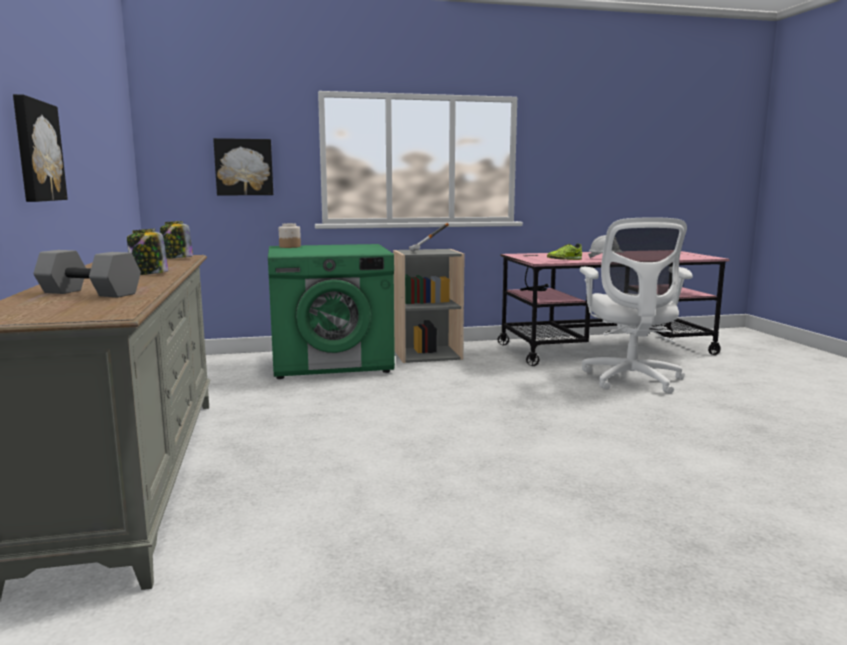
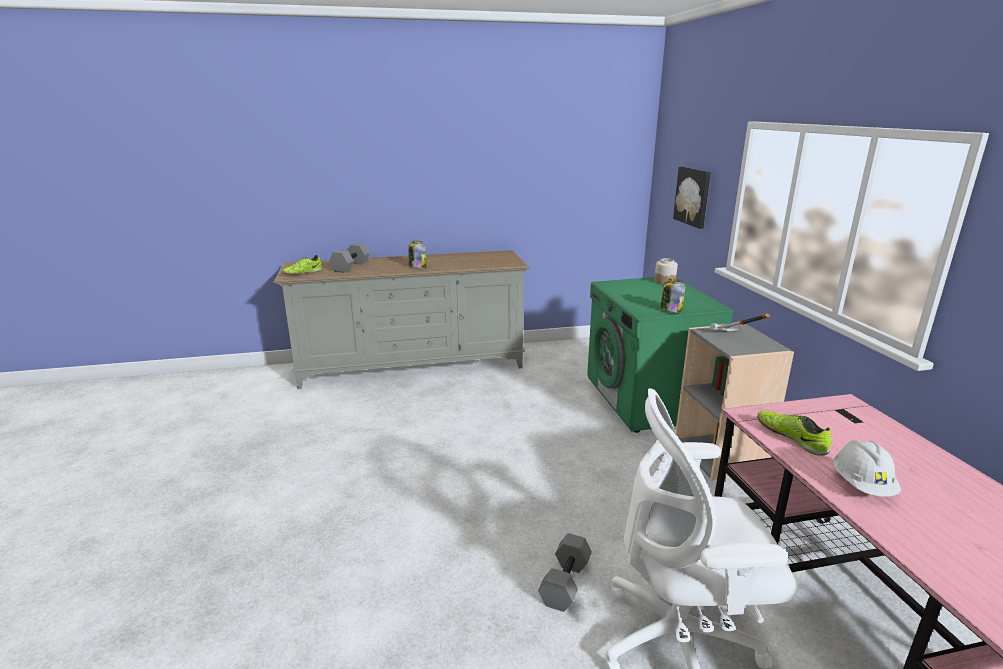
camera: 90 degrees right, 10 degrees up
(36, 151) = (417, 190): picture -> none
(102, 309) = (302, 273): none -> shoe
(177, 258) = (499, 262): jar -> jar (670, 310)
(601, 400) = (564, 582): none -> grey dumbbell

